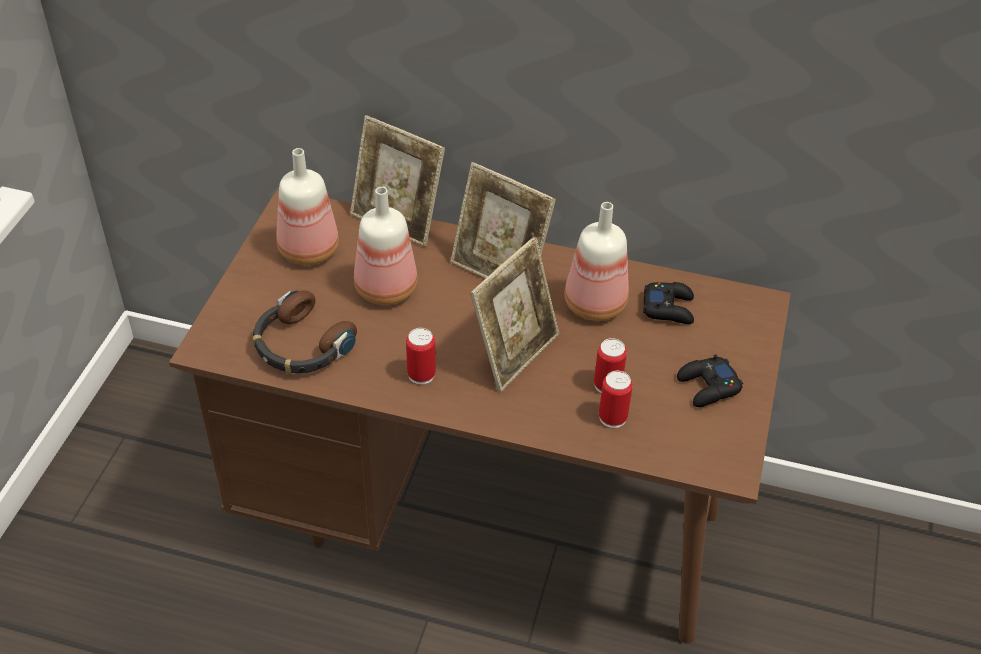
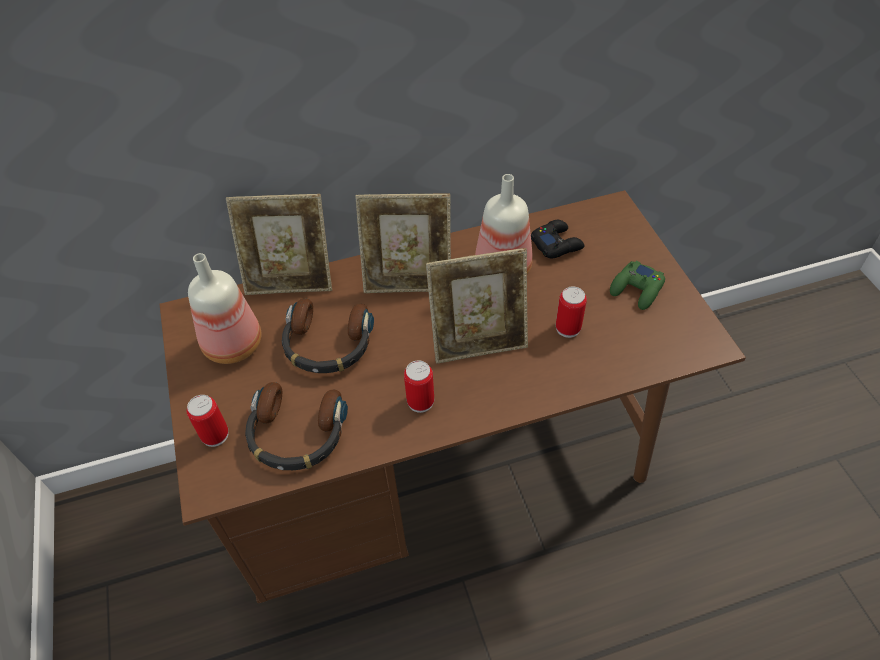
camera: 30 degrees left, 5 degrees up
(384, 289) = (327, 344): bottle -> headphones
(515, 353) = (478, 341): picture frame -> picture frame turned 75 degrees clockwise
(612, 417) = (594, 352): can -> can (215, 435)
(708, 387) = (637, 289): black game controller -> green game controller

